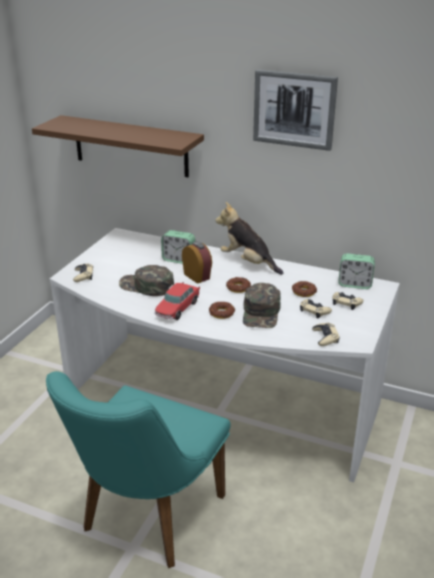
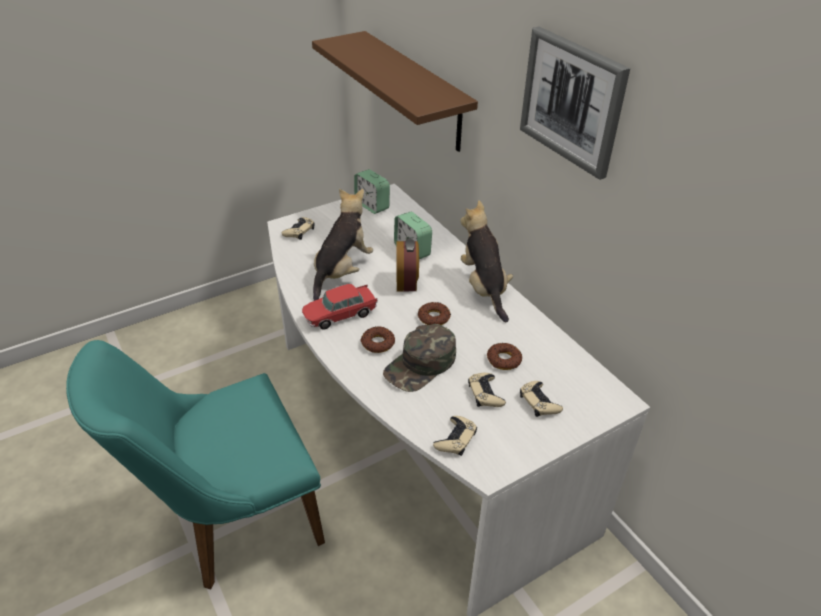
camera: 35 degrees right, 10 degrees up
(146, 286) = (342, 271): green cap -> plush toy
(354, 284) = (582, 379): alarm clock -> alarm clock (372, 206)

